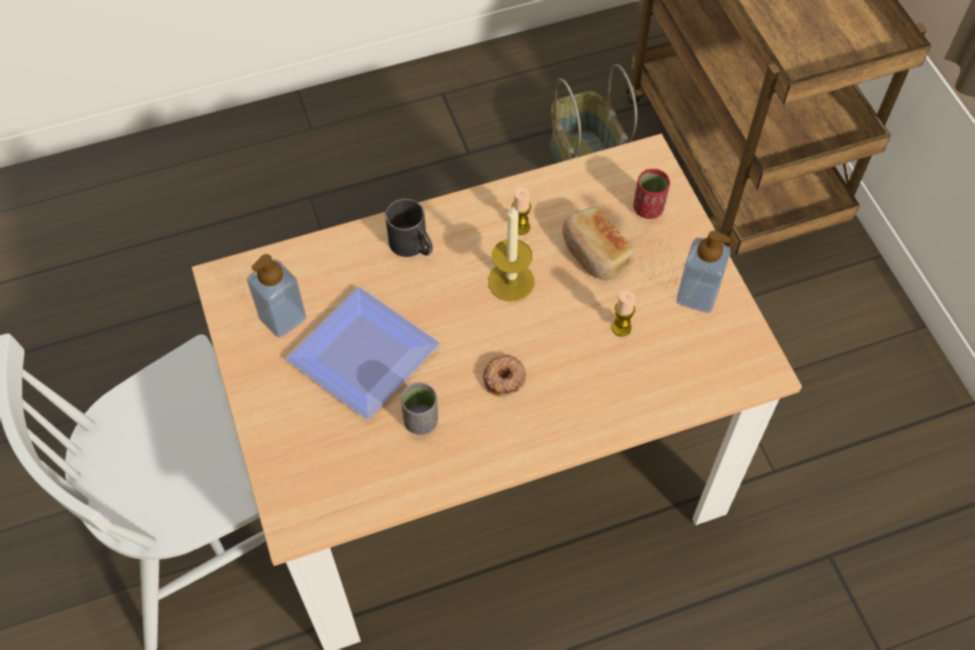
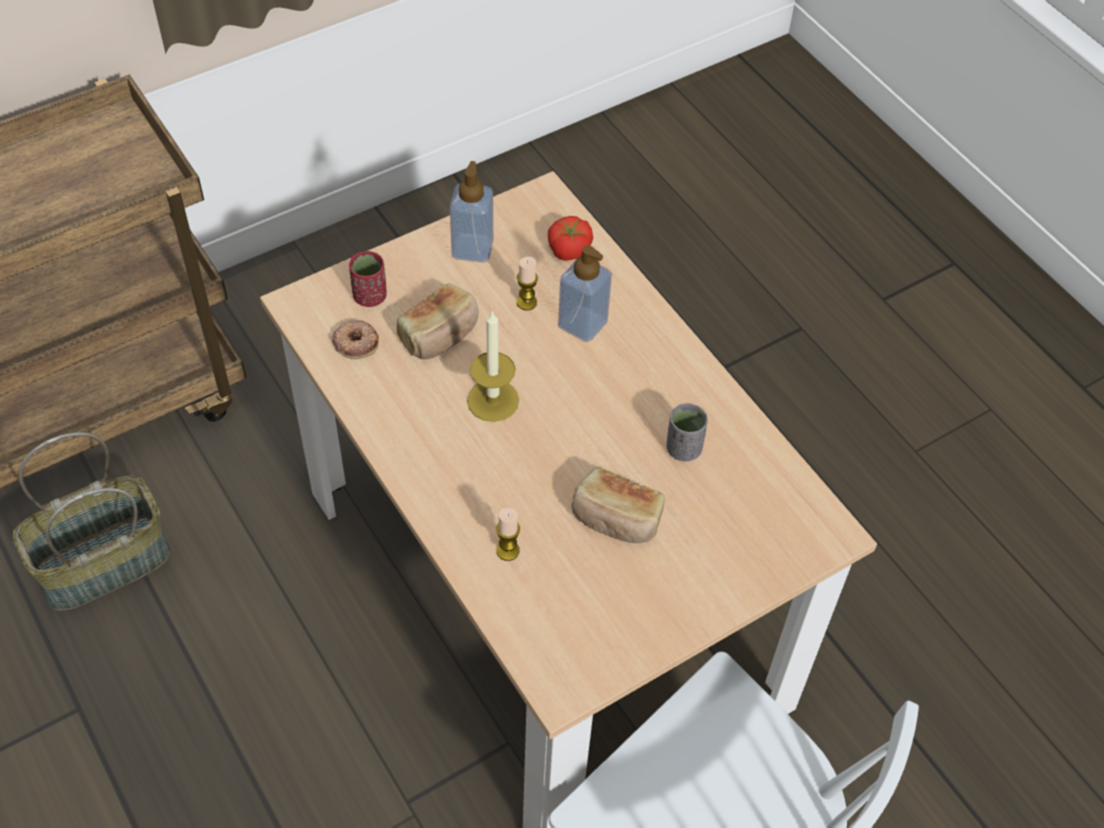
camera: 105 degrees left, 5 degrees down
(282, 318) = (597, 608): soap dispenser -> soap dispenser (582, 324)
(363, 350) = (616, 518): plate -> bread
(413, 246) = (466, 499): black mug -> none
(504, 378) = (612, 387): donut -> donut (356, 342)
(520, 227) = (417, 403): candle -> candle (508, 551)
(686, 377) = (568, 249): none -> tomato

